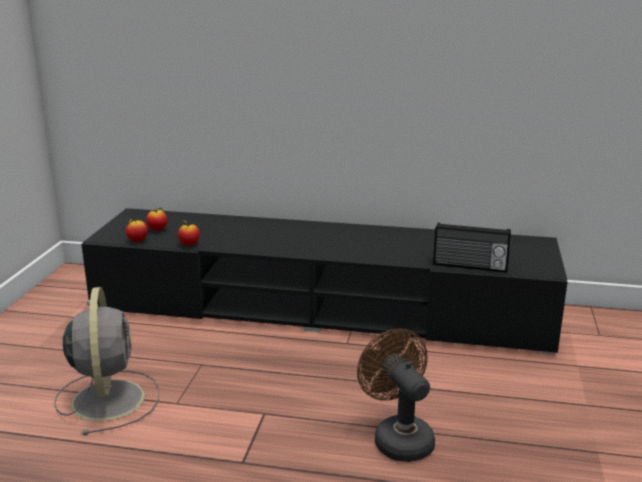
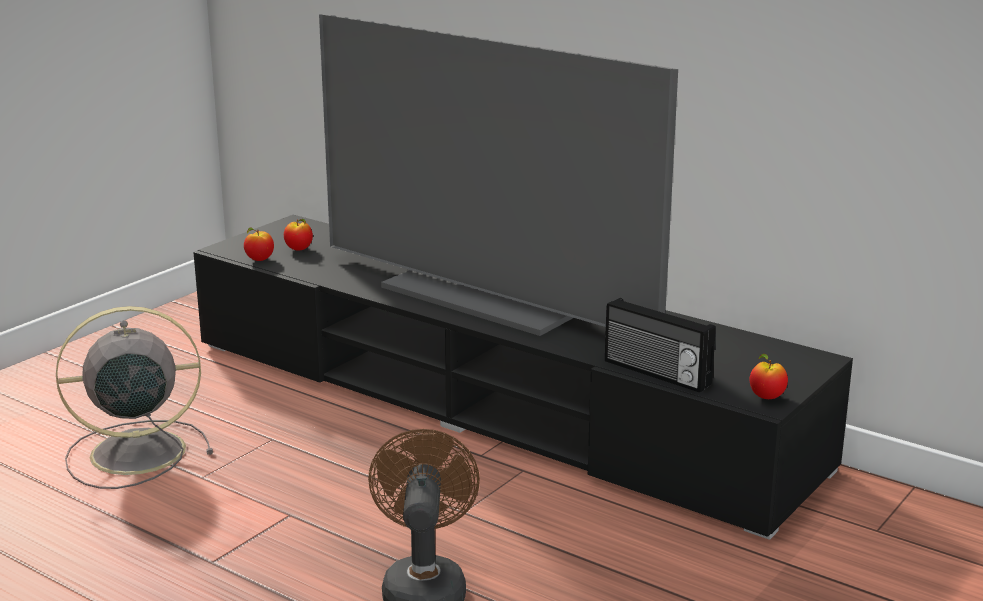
camera: 25 degrees right, 0 degrees up
(108, 398) = (133, 453): grey fan -> grey fan turned 120 degrees counterclockwise
(189, 245) = (315, 275): apple -> apple (766, 397)
(318, 238) = (490, 296): none -> television

